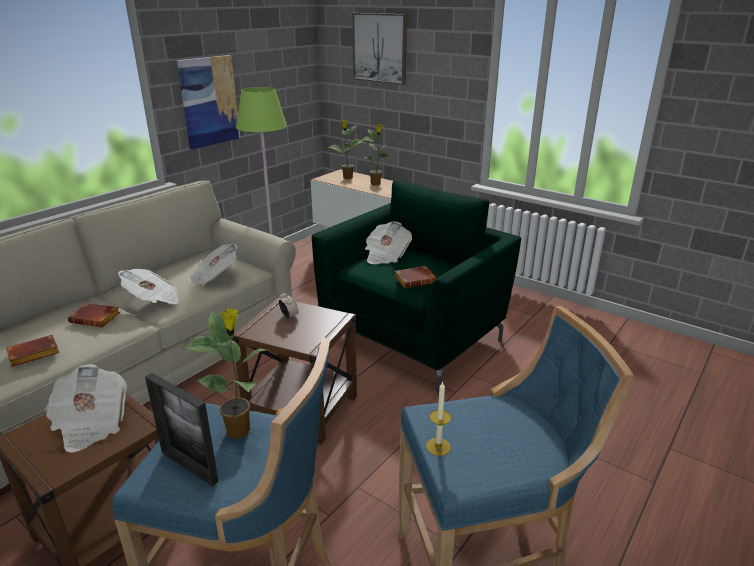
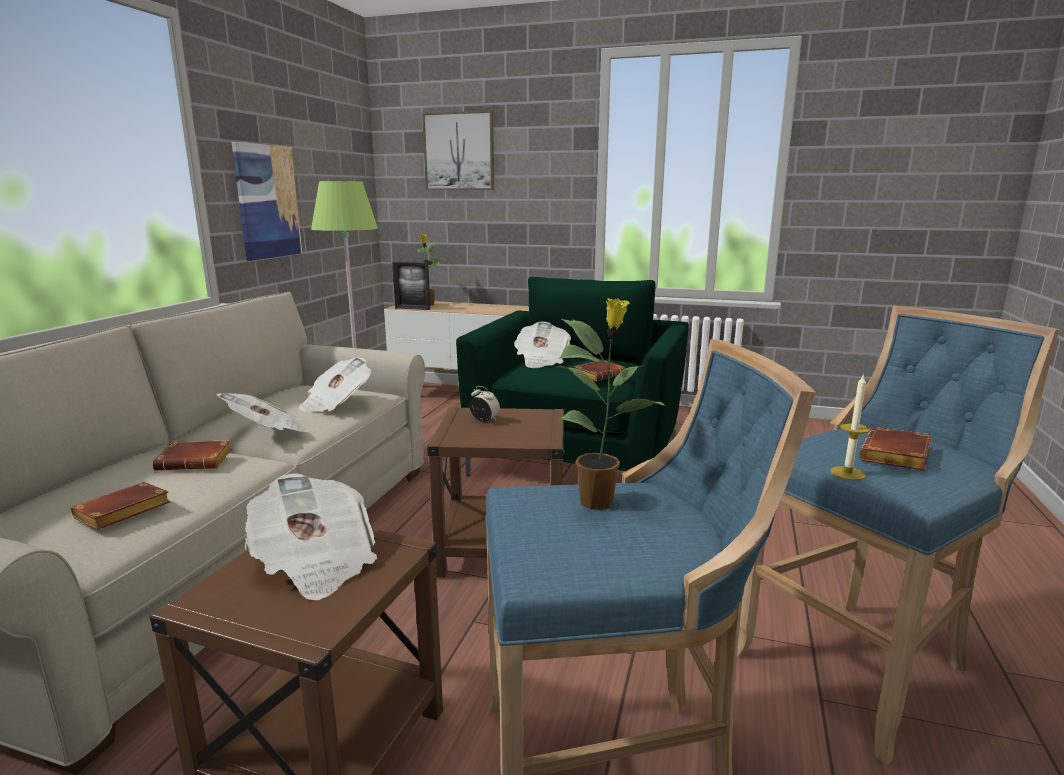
camera: 20 degrees left, 10 degrees down
(189, 467) = (579, 546): picture frame -> picture frame (412, 308)
(376, 184) = (468, 306): potted plant -> none
(500, 439) = (897, 457): none -> brown book

